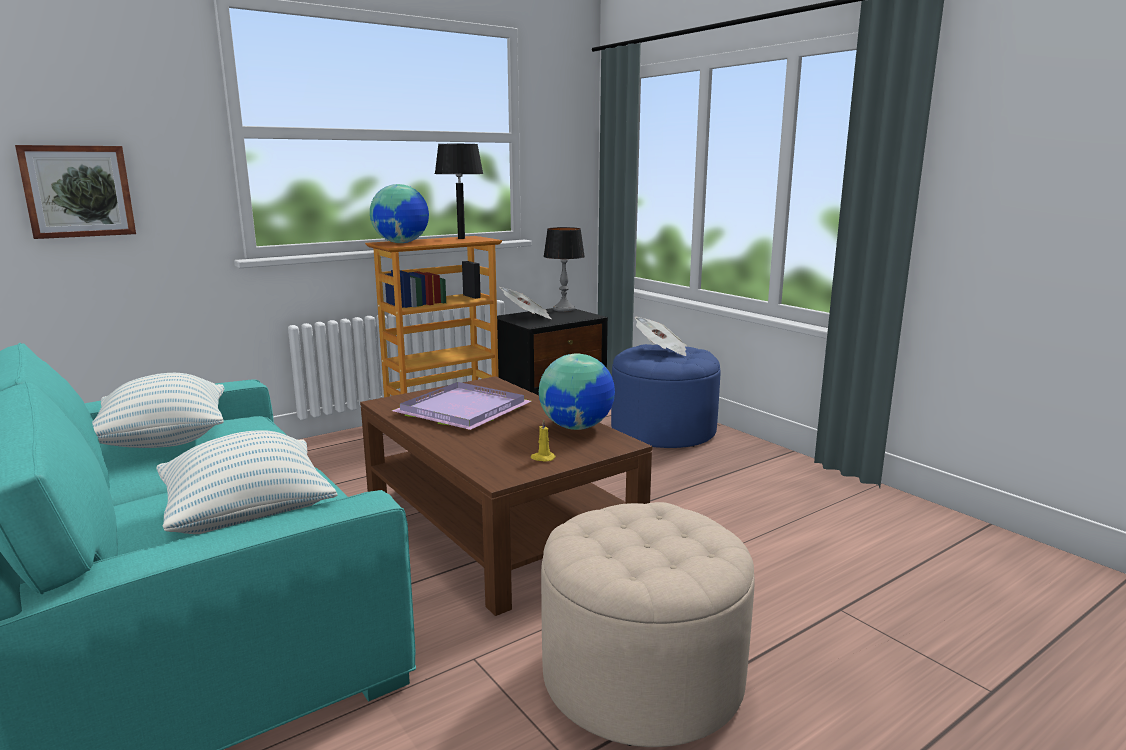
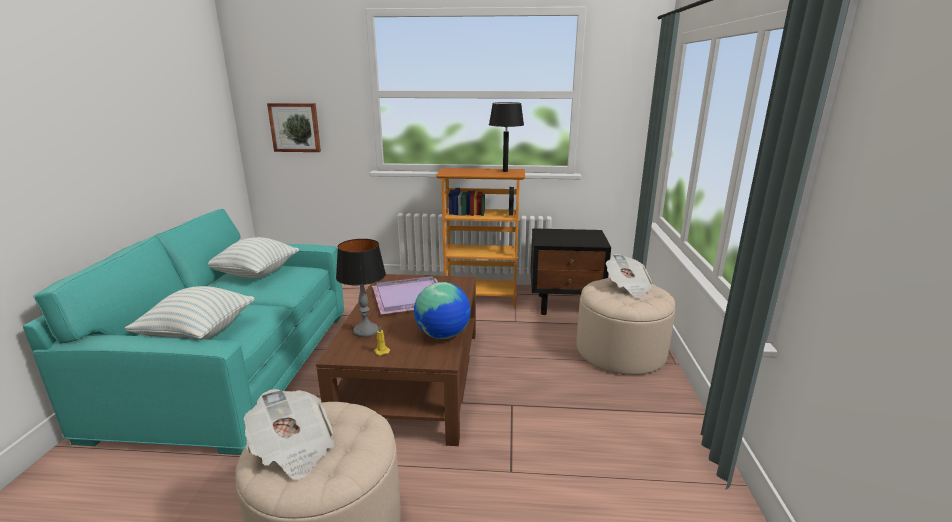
camera: 40 degrees right, 5 degrees up
(401, 243) = (457, 171): globe -> none
(527, 317) = (553, 234): newspaper -> newspaper (293, 450)
(564, 309) = (593, 232): table lamp -> table lamp (366, 331)
(663, 430) = (620, 351): blue ottoman -> beige ottoman

